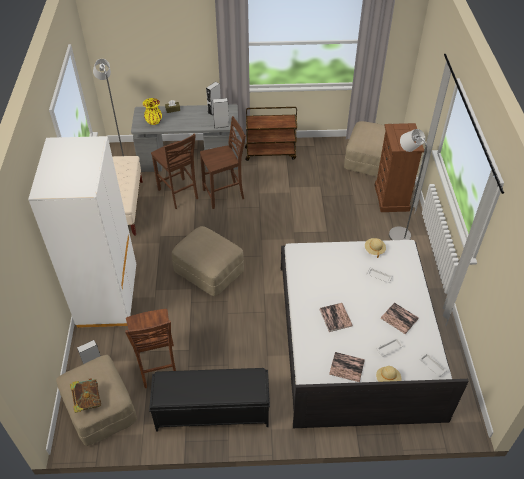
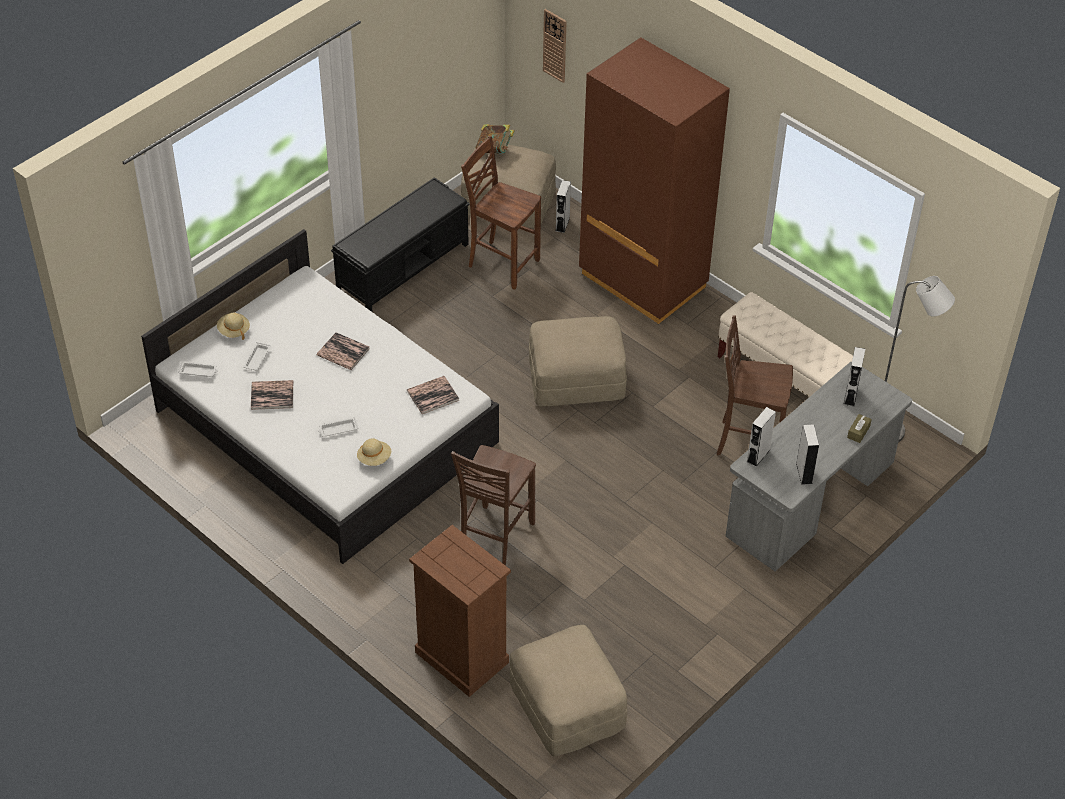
camera: 135 degrees right, 0 degrees up
(21, 319) = (555, 45): none -> wall clock
(108, 297) = (643, 281): white wardrobe -> brown wardrobe
(154, 121) = (850, 395): yellow vase -> grey speaker
(225, 195) = (691, 486): brown chair -> brown chair (494, 538)
(270, 153) = (722, 603): brown cart -> none
(347, 367) = (285, 315): book -> book (433, 395)
(396, 233) = (402, 600): grey floor lamp -> none

